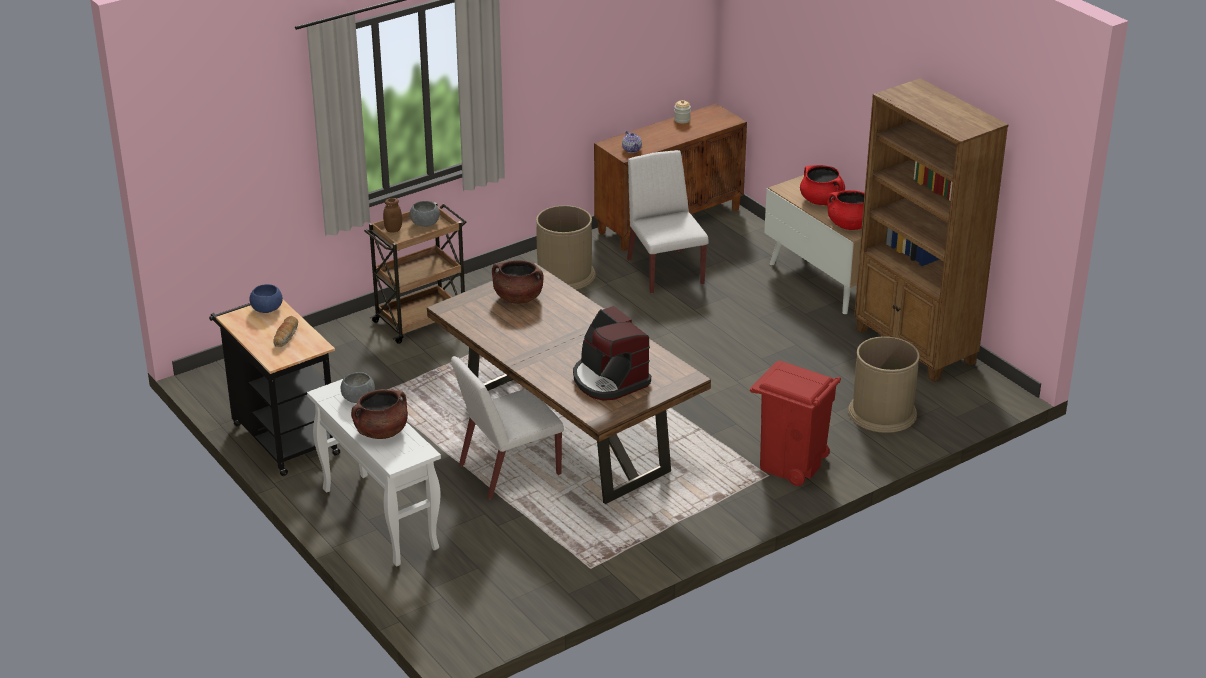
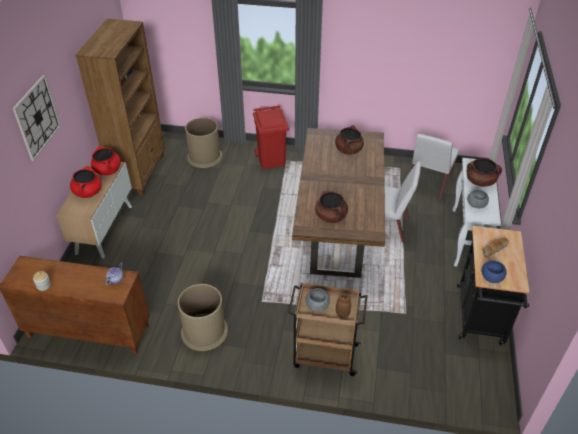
camera: 135 degrees left, 10 degrees up
(609, 380) = (348, 150): coffee machine -> brown cooking pot
(664, 271) = (155, 292): white chair -> white chair (429, 183)
(838, 57) = (37, 117): none -> wall clock

